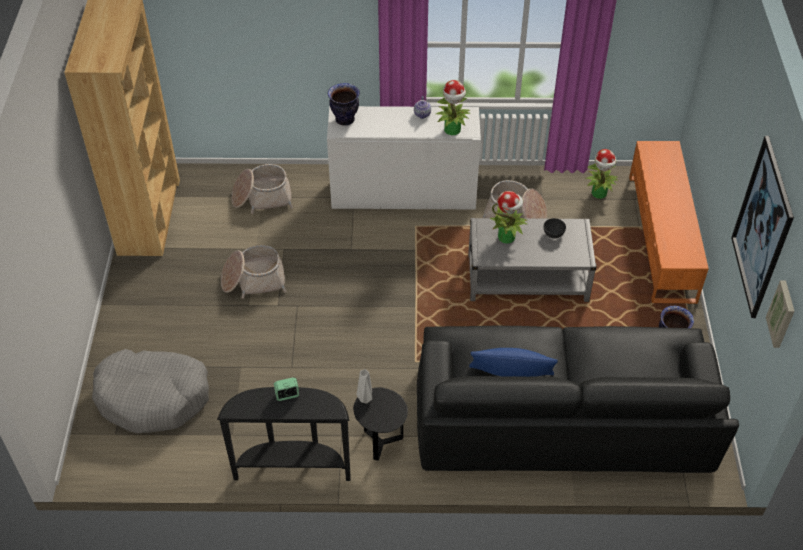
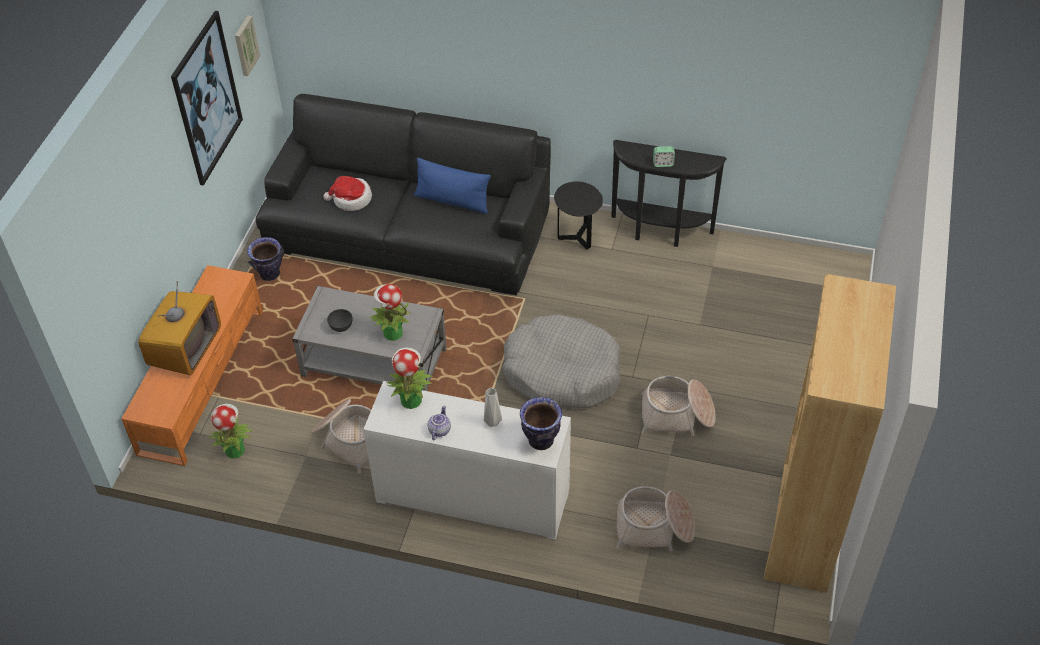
camera: 165 degrees left, 0 degrees up
(153, 397) = (788, 311): grey dog bed -> grey dog bed (562, 372)
(365, 400) = (590, 207): grey vase -> grey vase (493, 421)
(615, 353) = (351, 199): none -> hat
(670, 195) = (185, 349): none -> television

